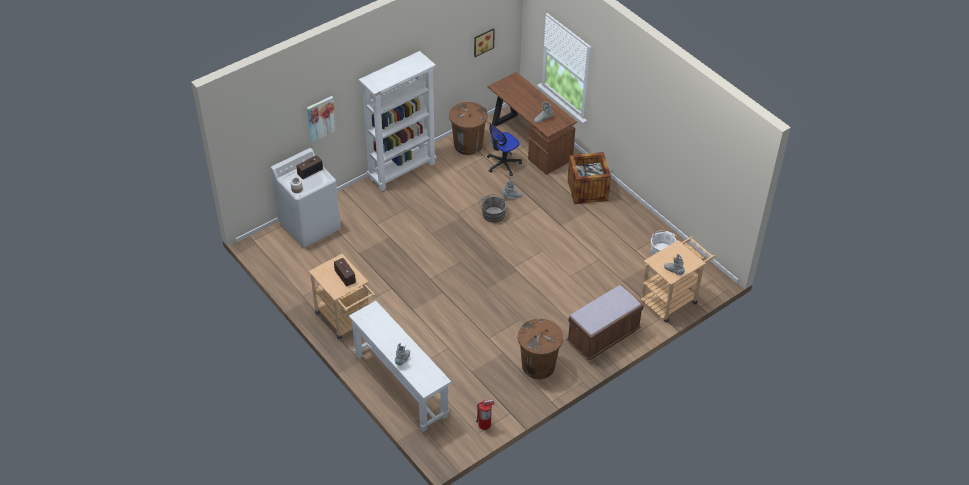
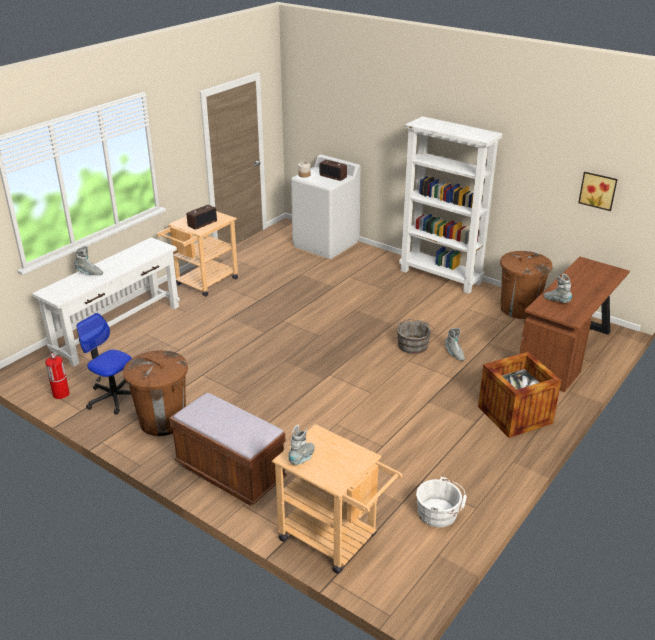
camera: 75 degrees right, 15 degrees down
(321, 118) = (377, 138): picture -> none
(503, 164) = (507, 338): office chair -> office chair (114, 397)

